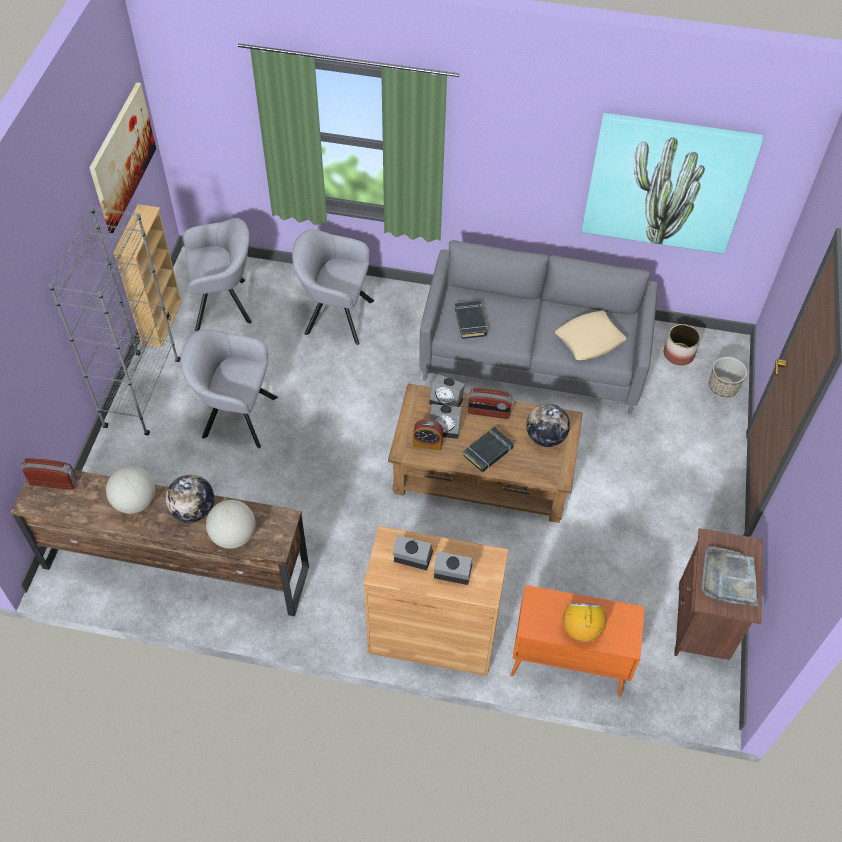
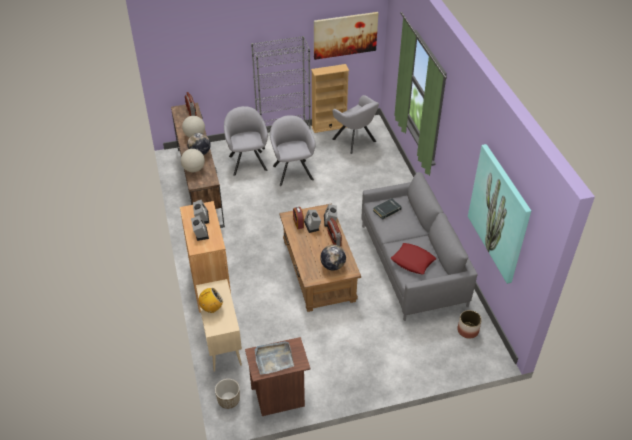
camera: 65 degrees right, 10 degrees down
(335, 316) = (378, 180): grey armchair -> grey armchair (247, 161)
(488, 452) = (308, 247): black book -> none
(567, 664) = (222, 342): orange cabinet -> beige cabinet
(589, 339) = (413, 261): beige pillow -> red pillow
(723, 387) = (459, 360): planter -> planter (228, 400)

